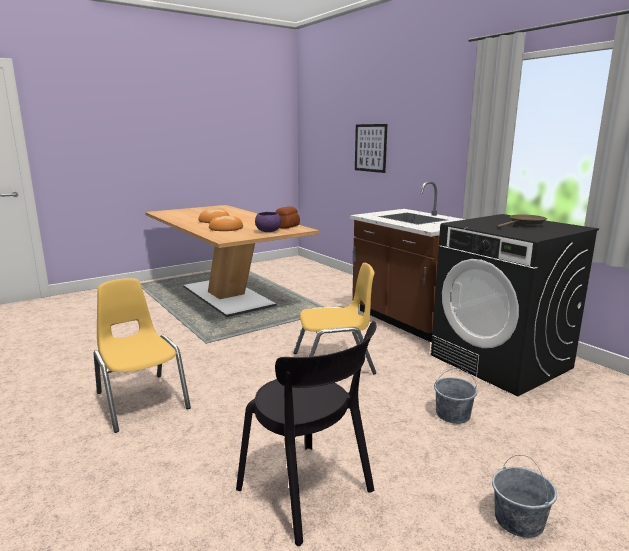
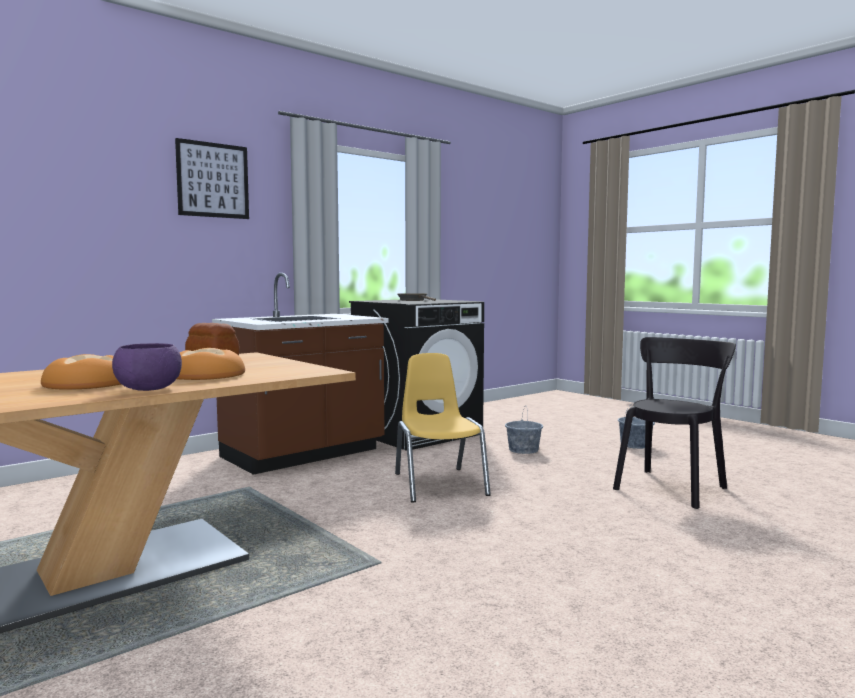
camera: 95 degrees left, 10 degrees down
(141, 400) = (598, 579): yellow chair -> none
(268, 231) = (255, 362): purple bowl -> purple bowl (148, 389)
(370, 148) = (80, 231): picture -> picture (213, 180)

